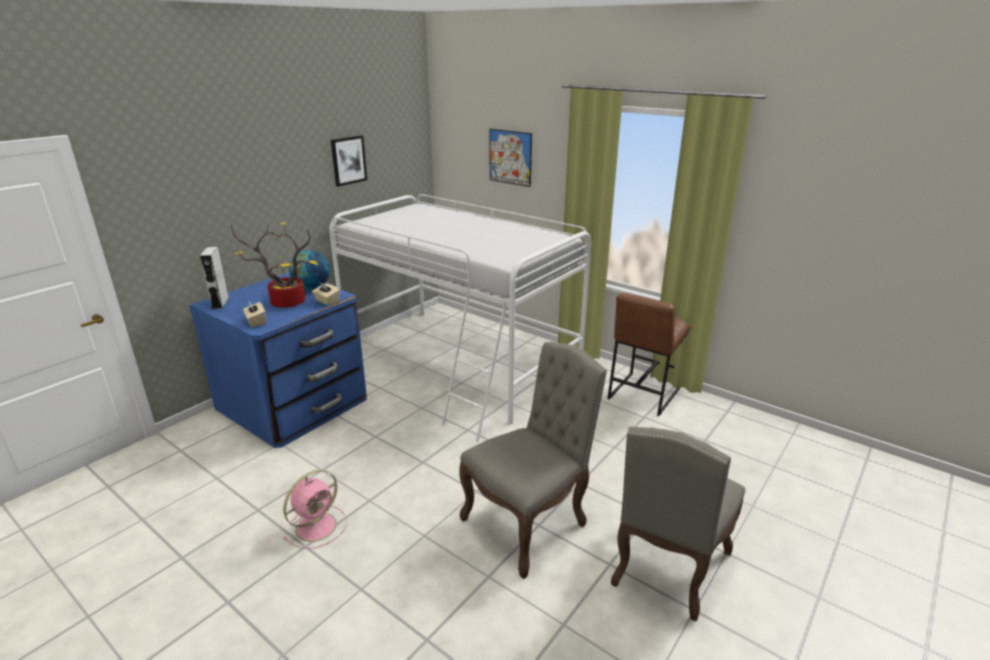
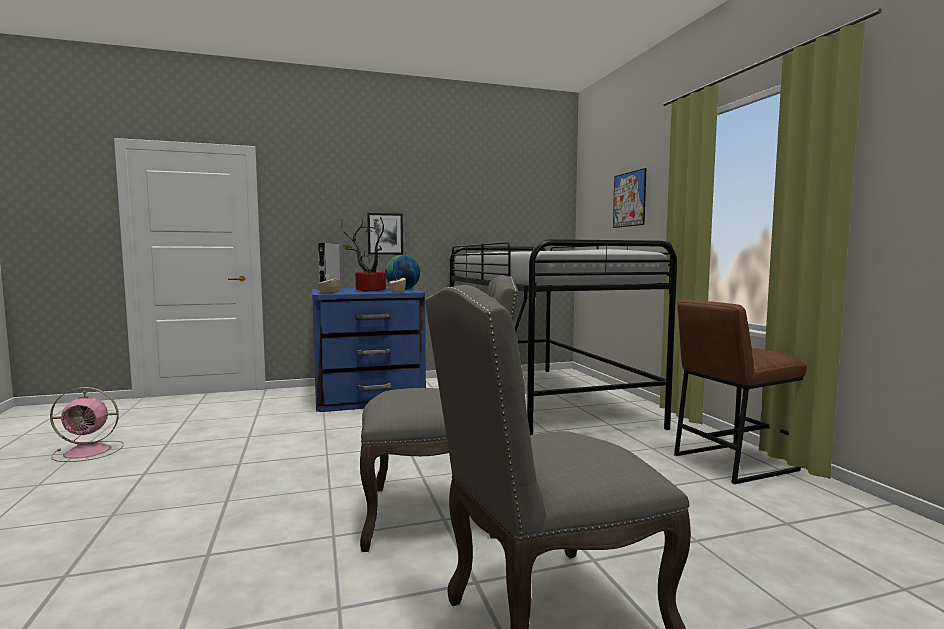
camera: 35 degrees right, 20 degrees down
(317, 526) = (267, 456): pink fan -> pink fan (90, 451)
(348, 160) = (480, 205): picture -> picture (385, 234)
(460, 361) = (539, 400): white bed -> black bed

